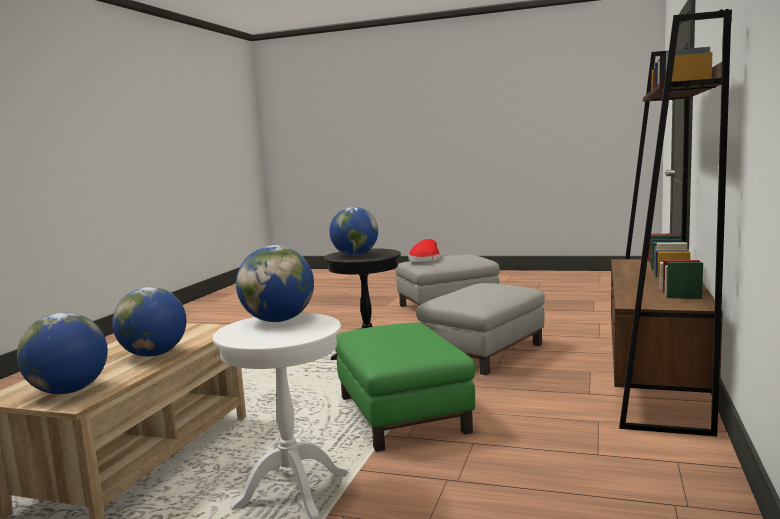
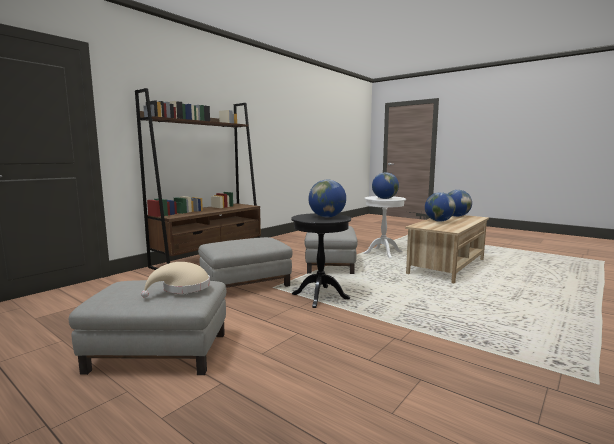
camera: 160 degrees left, 0 degrees up
(403, 414) = (330, 264): green ottoman -> grey ottoman
(425, 259) = (182, 288): red hat -> beige hat

